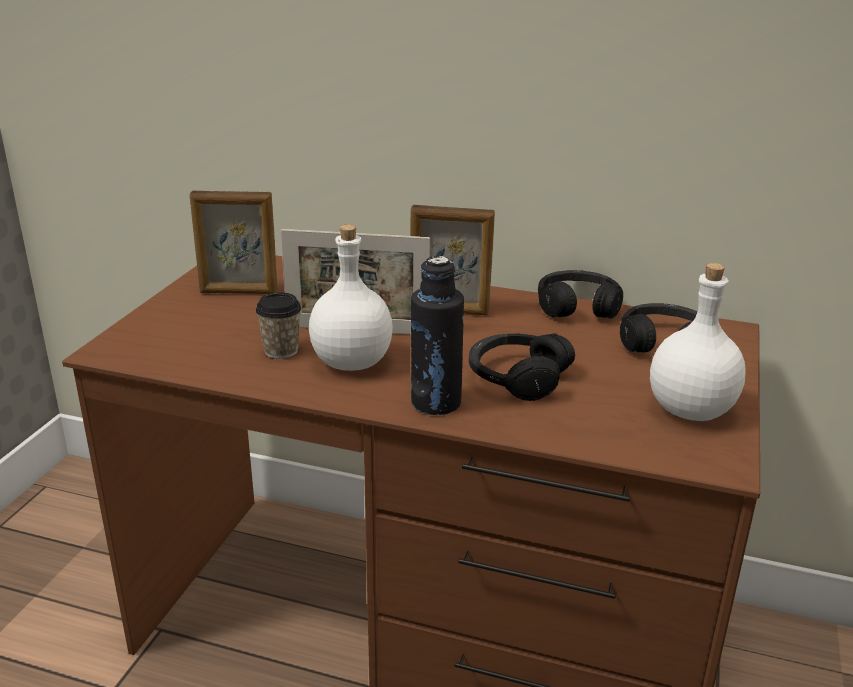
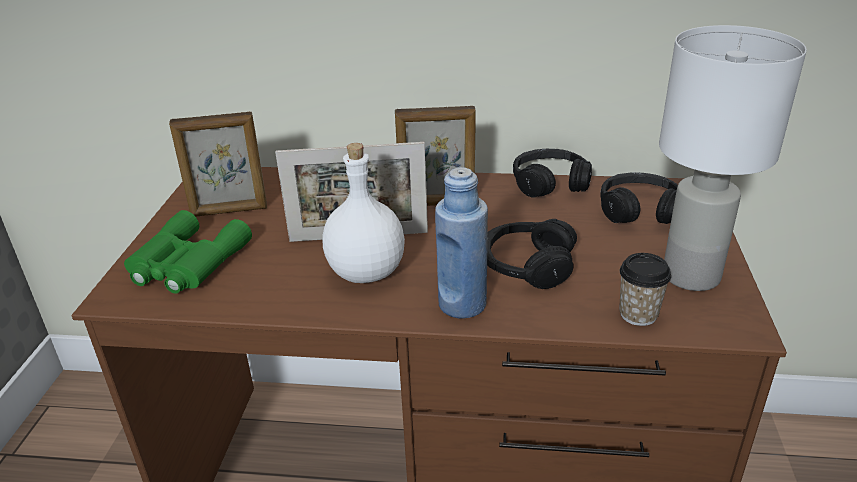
camera: 10 degrees left, 5 degrees up
(181, 332) = (186, 264): none -> green binoculars
(281, 350) = (293, 270): cup -> cup (638, 314)
(436, 403) = (462, 304): black bottle -> blue bottle
(689, 409) = (690, 275): white bottle -> white table lamp

